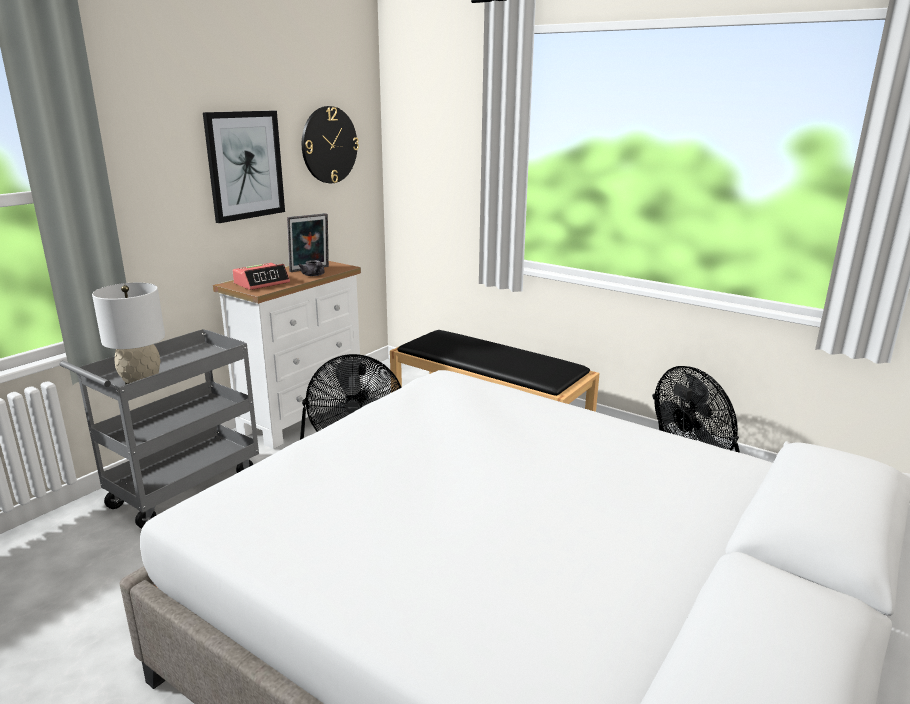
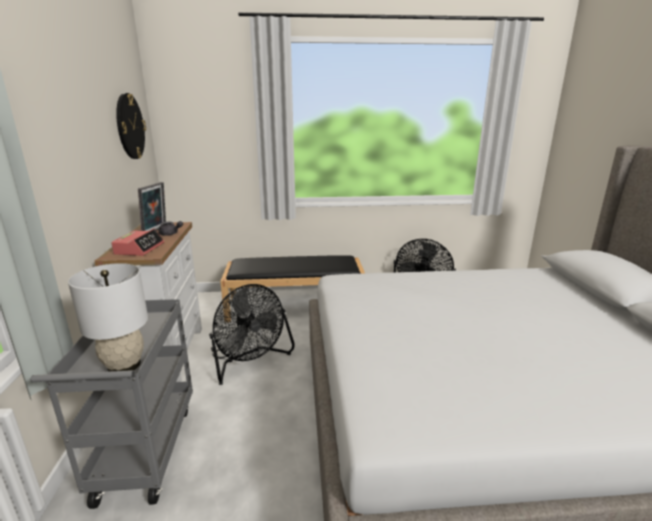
camera: 40 degrees left, 0 degrees up
(245, 165) = (91, 145): picture -> none

